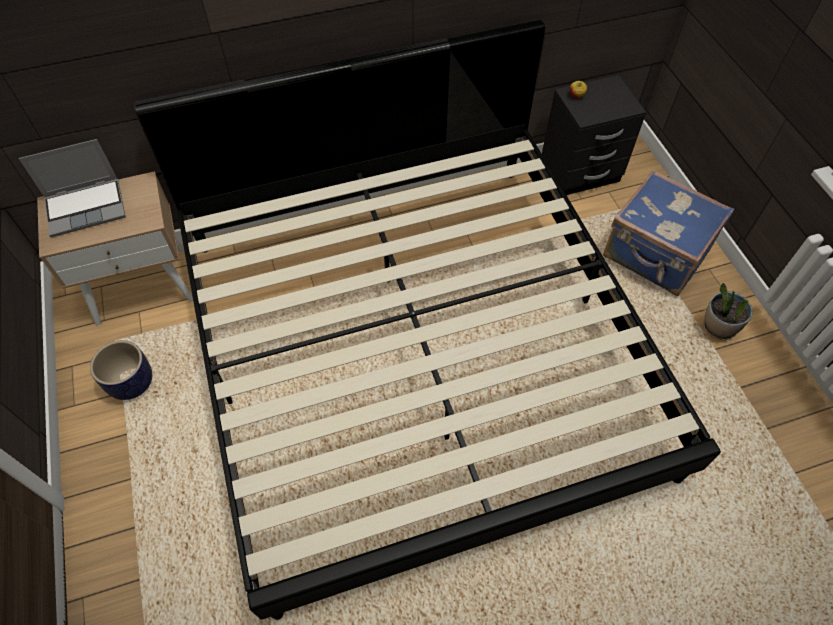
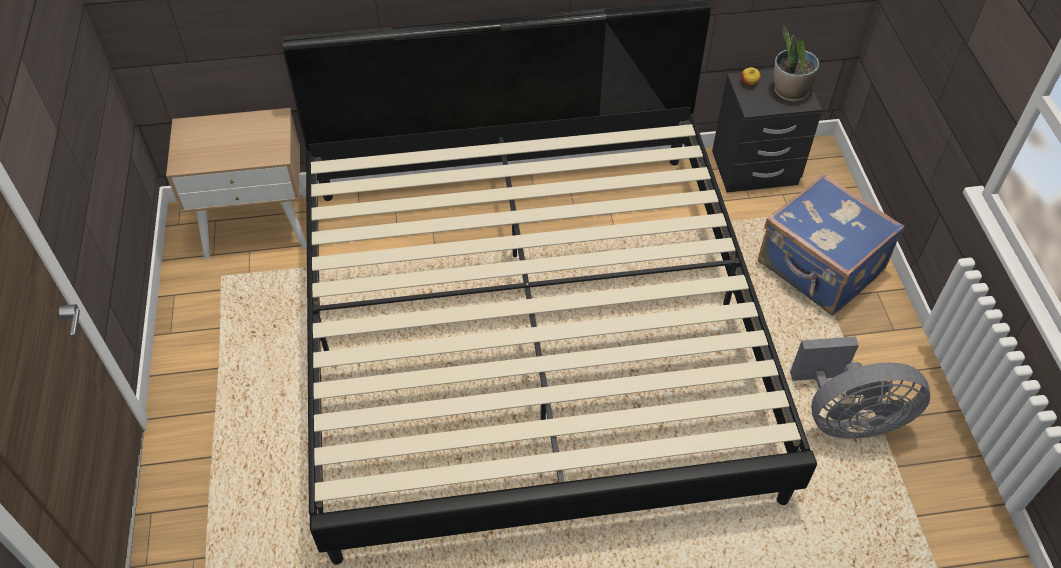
camera: 10 degrees right, 5 degrees down
(87, 207) = (219, 134): laptop -> none
(132, 383) = (231, 320): planter -> none
(713, 390) = (847, 418): none -> grey fan
(718, 327) = (870, 355): potted plant -> potted plant (789, 92)

